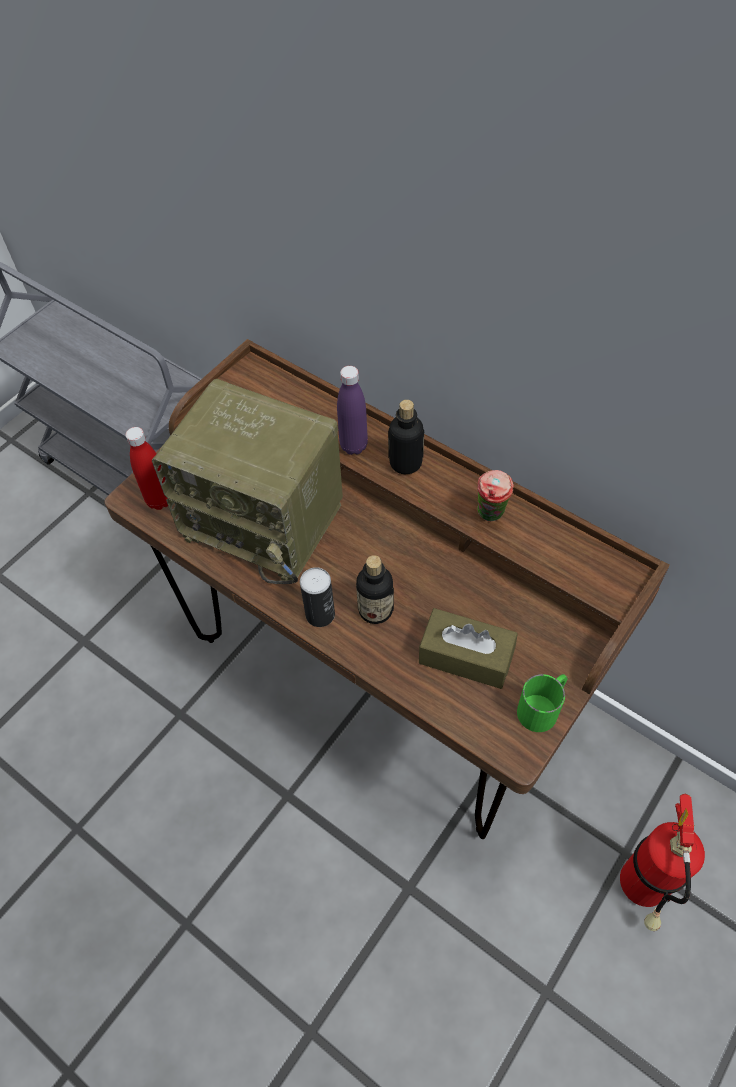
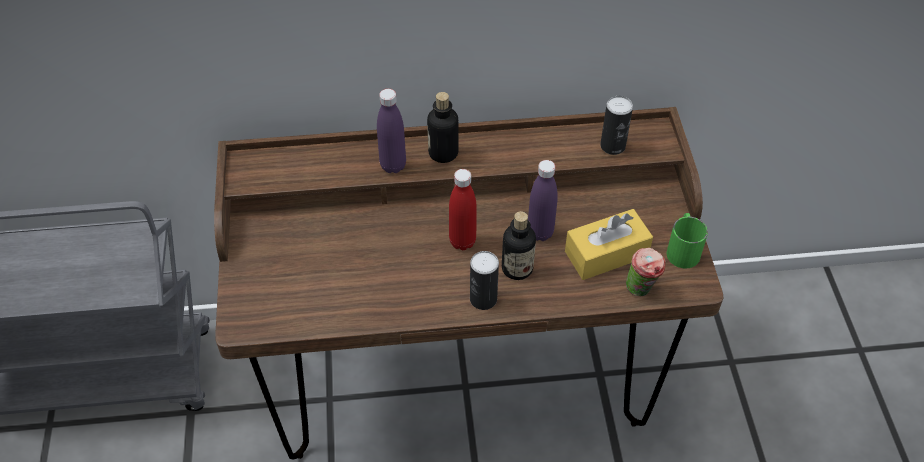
camera: 45 degrees left, 5 degrees down
(159, 500) = (266, 311): red bottle -> red bottle (462, 241)
(266, 520) = (370, 266): radio -> none
(429, 593) = (540, 232): none -> purple bottle
(466, 656) = (606, 254): brown tissue box -> yellow tissue box
(491, 515) = (538, 149): cup -> cup (641, 290)
(564, 560) = (612, 146): none -> can
(642, 890) = (762, 376): fire extinguisher -> none

